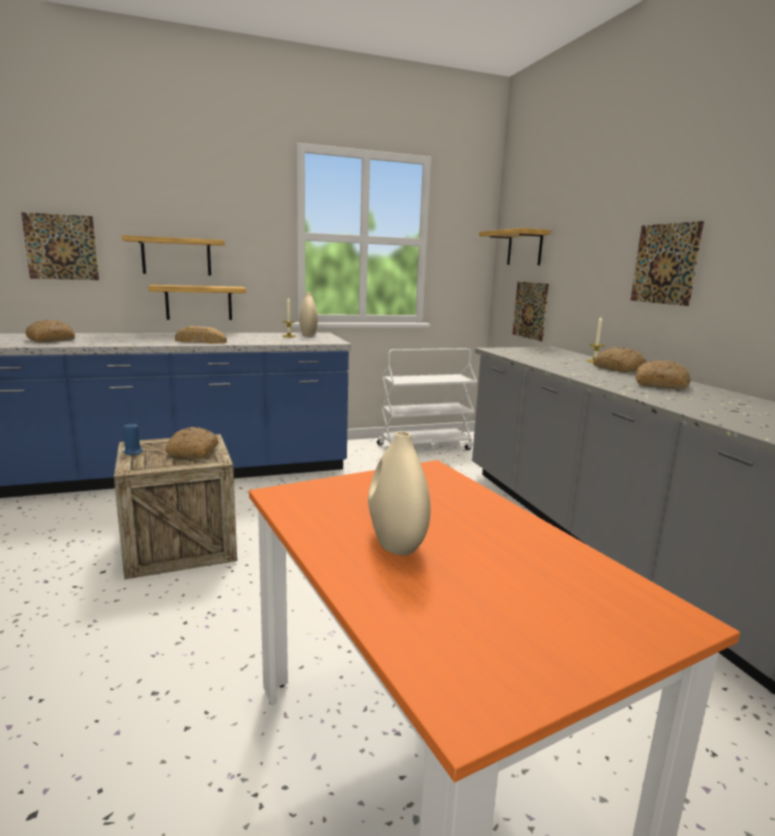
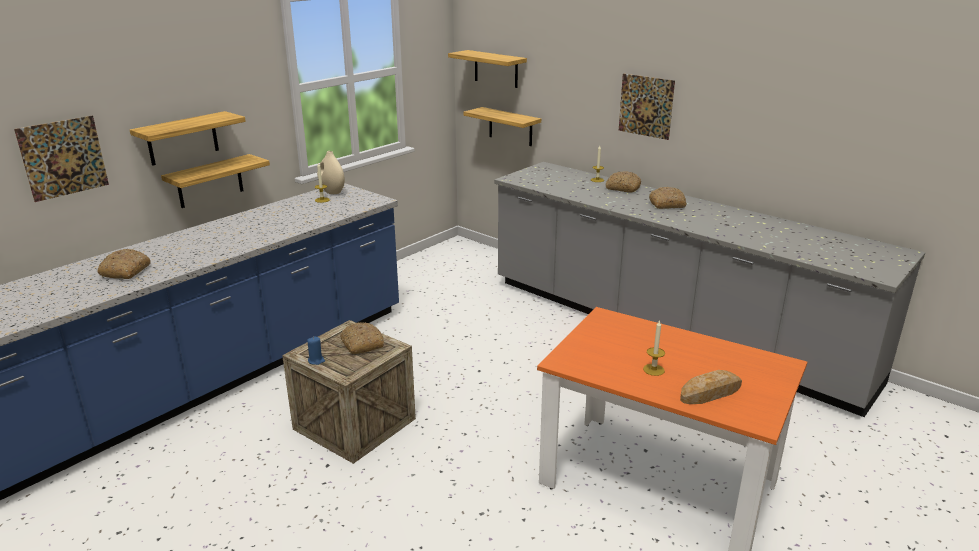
camera: 30 degrees left, 10 degrees up
(200, 341) = (269, 233): bread -> bread (710, 393)
(395, 543) = (653, 370): beige vase -> candle
(425, 447) = (432, 267): white cart -> none
(530, 310) = (510, 127): picture -> shelf

